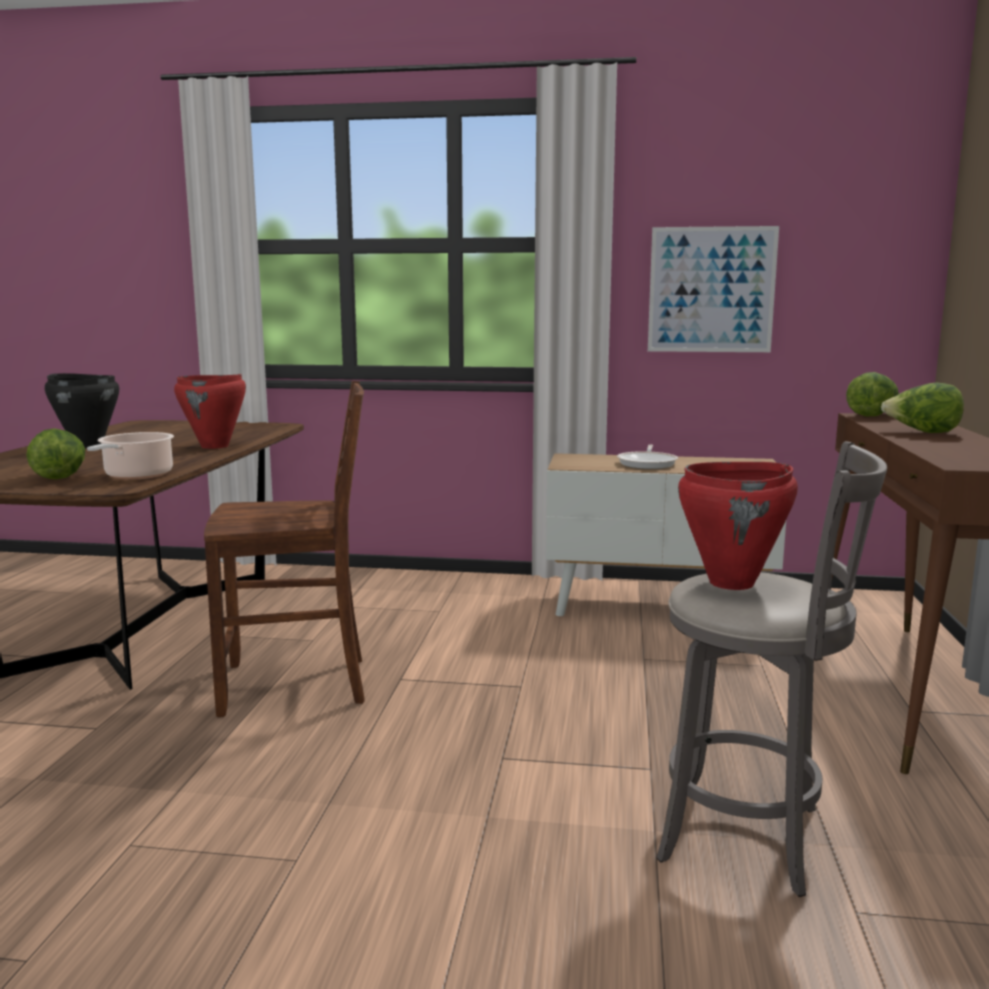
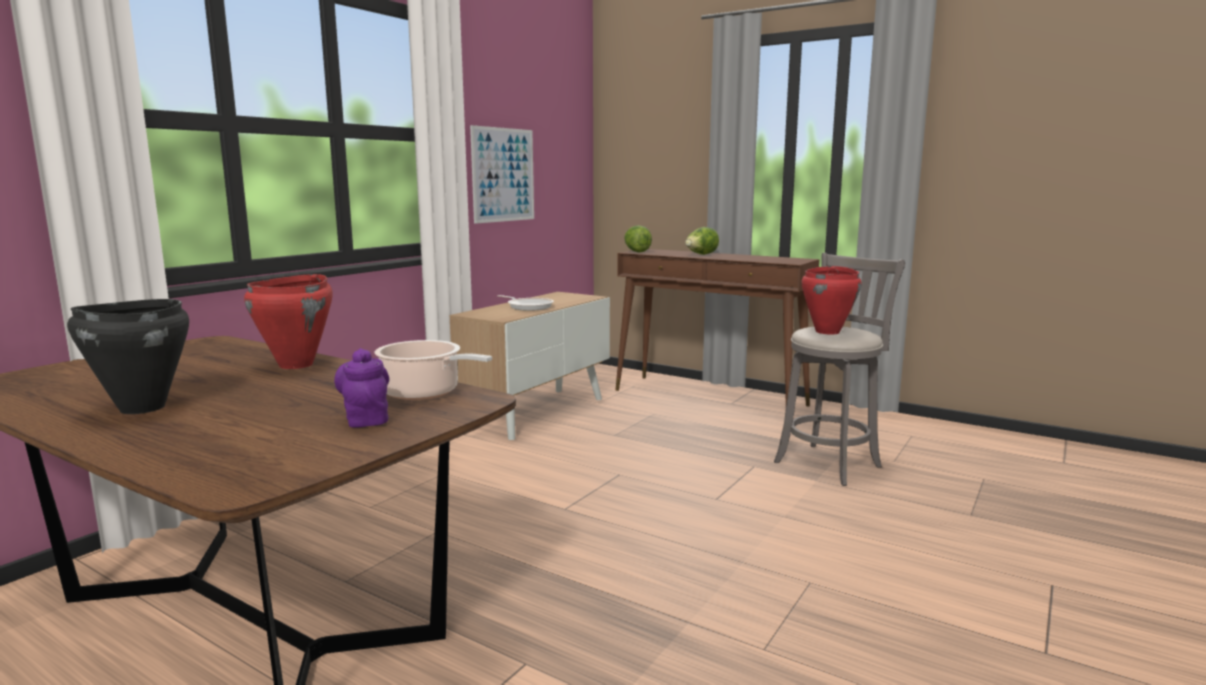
camera: 65 degrees left, 0 degrees up
(60, 476) = (366, 419): lettuce -> purple teapot
(298, 685) = (533, 550): brown chair -> none

